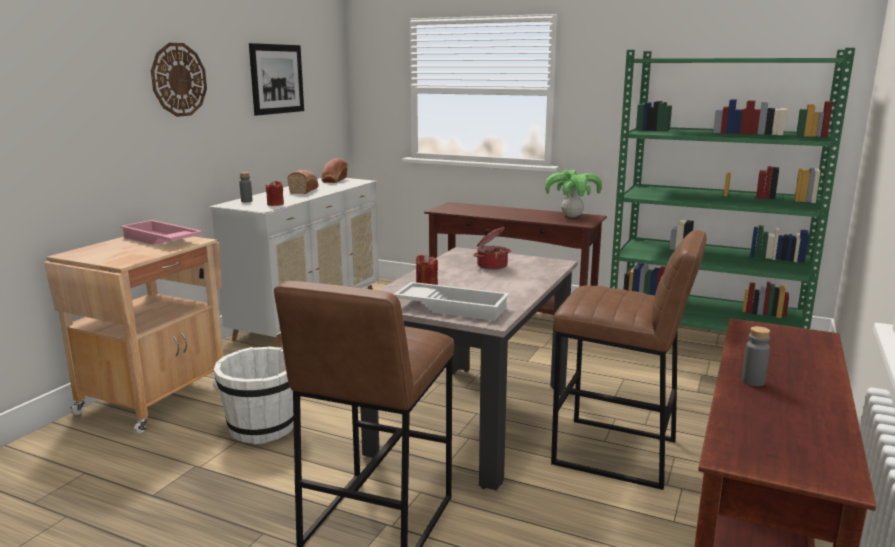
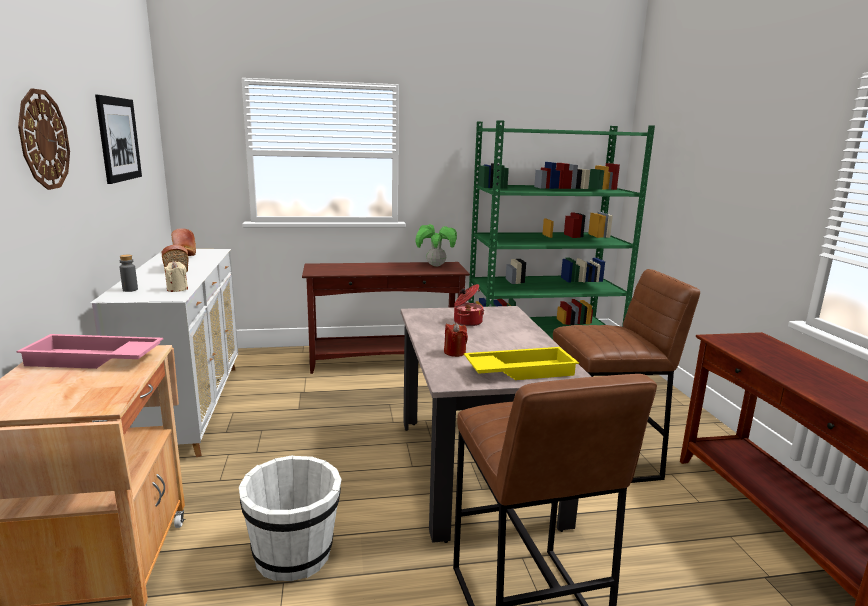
camera: 35 degrees left, 0 degrees up
(275, 204) = (177, 289): red candle -> beige candle
(453, 307) = (520, 370): white tray -> yellow tray
(753, 381) = (805, 381): grey bottle -> none

